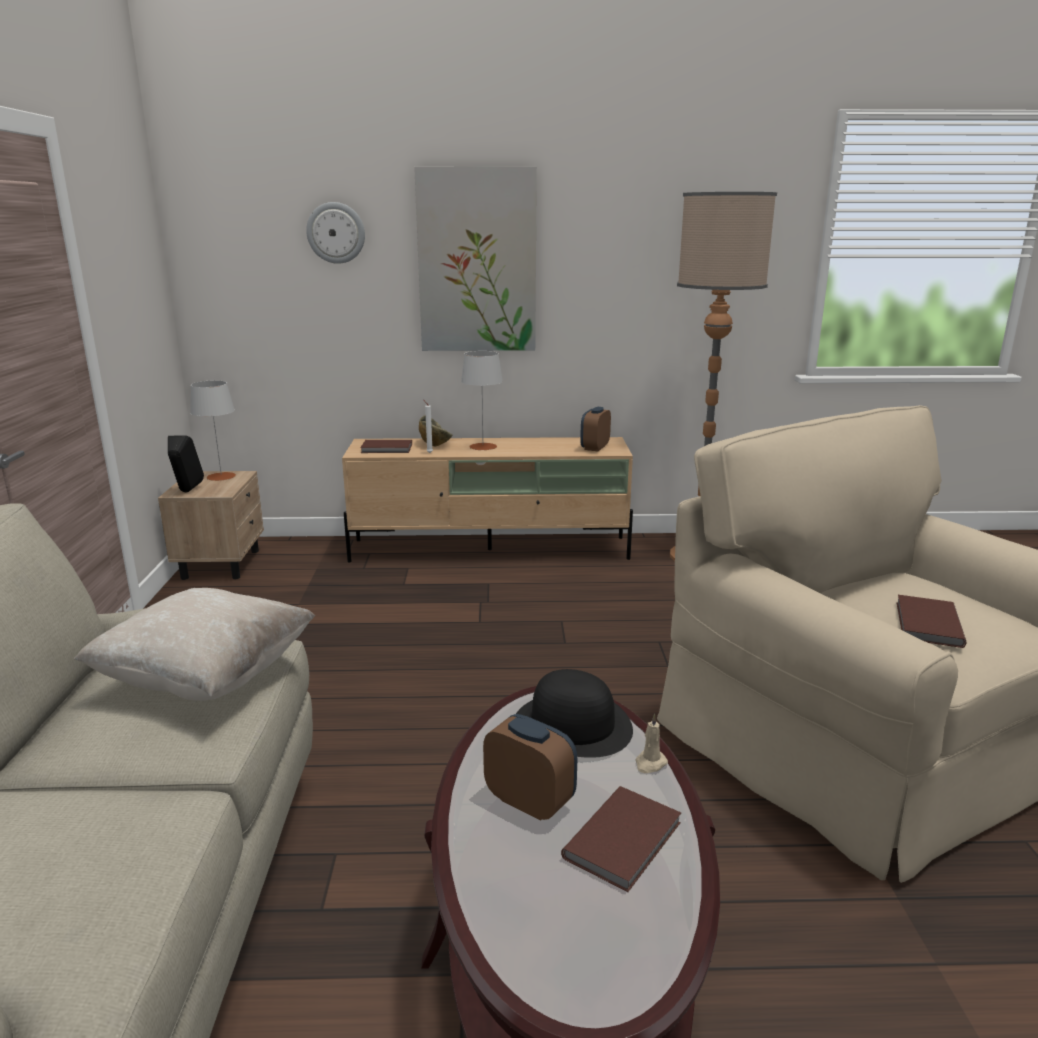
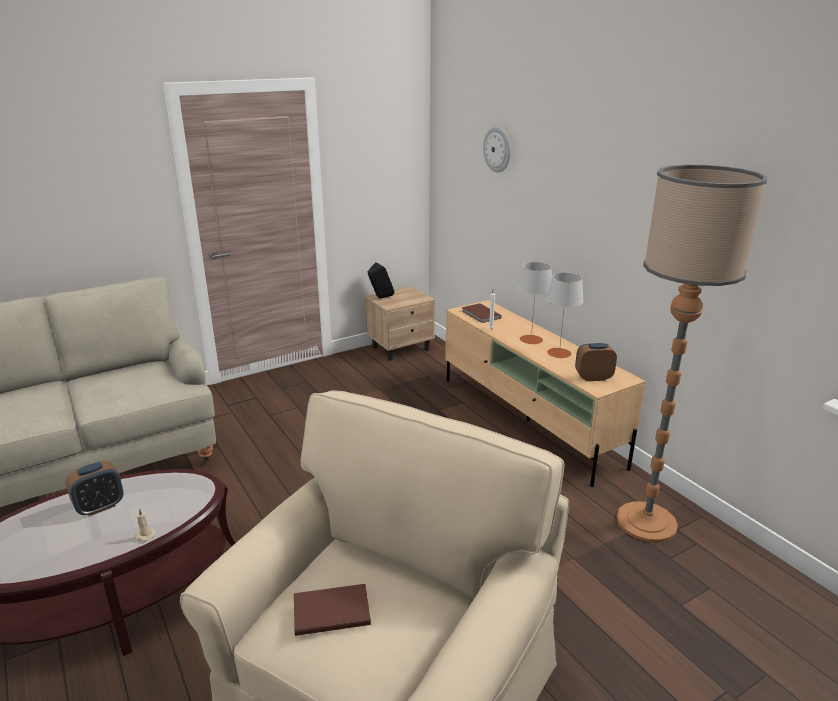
camera: 60 degrees right, 5 degrees up
(207, 678) = (152, 385): beige pillow -> none
(221, 476) = (413, 295): grey table lamp -> grey table lamp (559, 353)
(434, 444) = (512, 324): bowl -> none
(477, 261) = (569, 190): picture -> none
(530, 801) = (100, 507): alarm clock -> alarm clock turned 45 degrees clockwise
(573, 725) = (175, 500): black hat -> none
(626, 840) = (73, 544): brown book -> none

